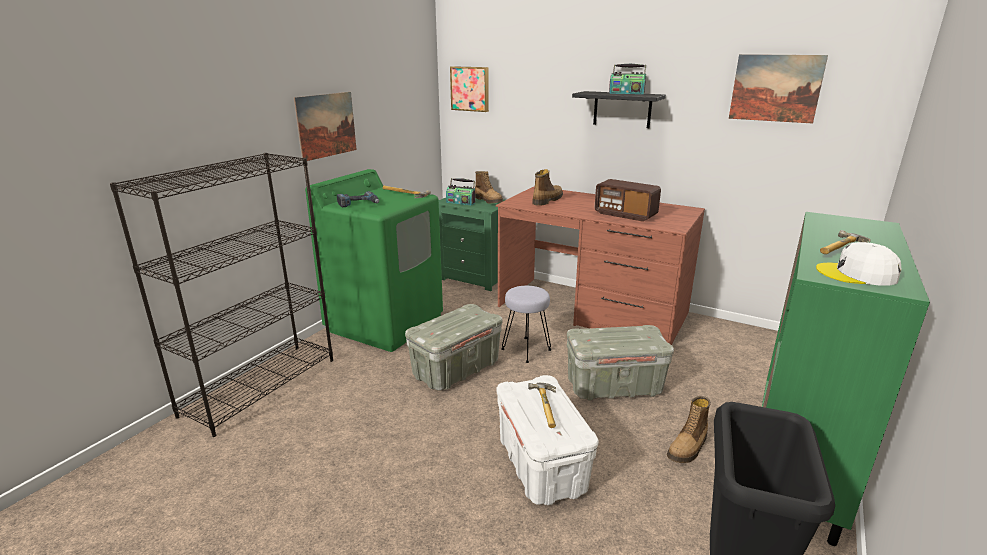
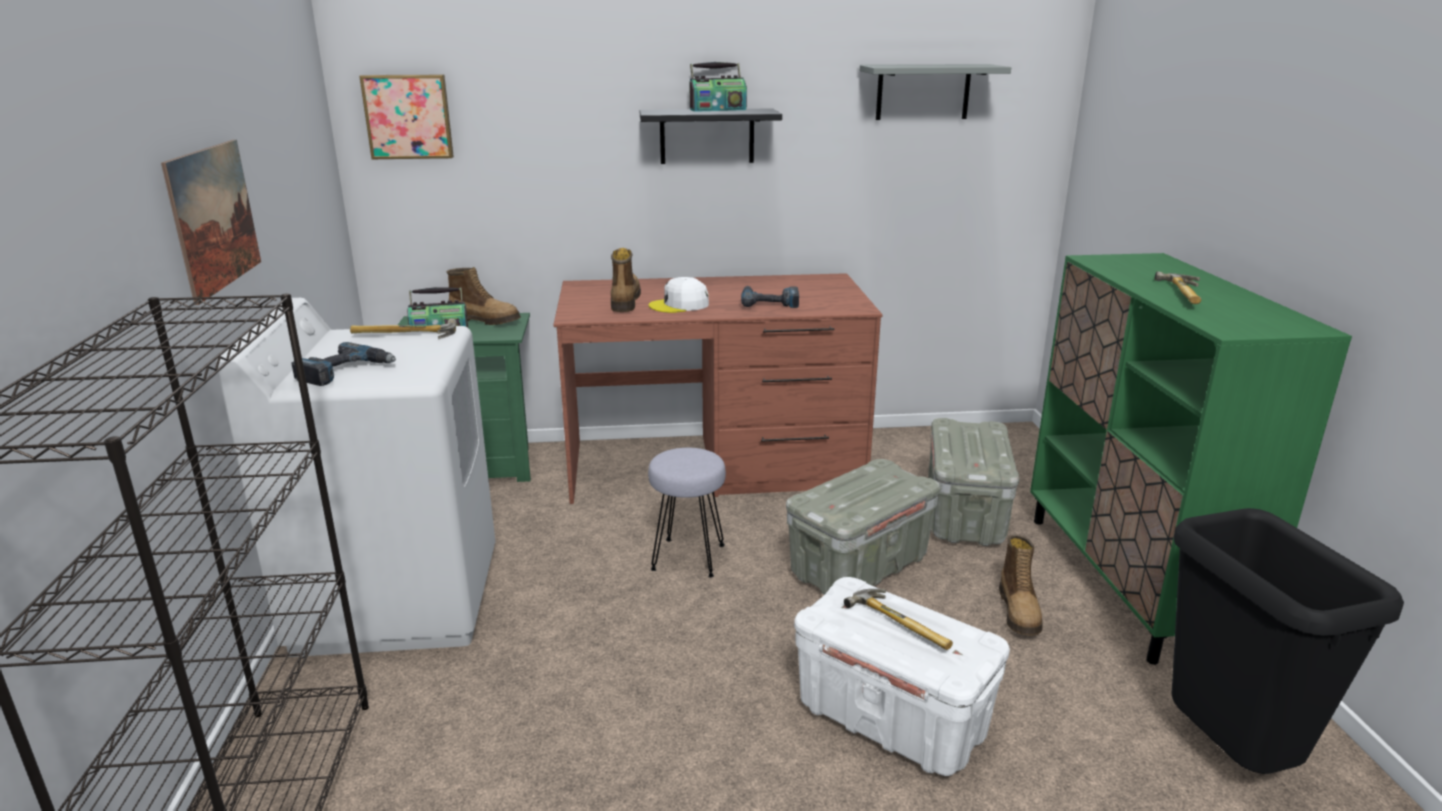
camera: 35 degrees left, 0 degrees up
(385, 323) = (398, 598): green washing machine -> white washing machine
(456, 369) = (616, 630): grey storage box -> grey storage box (963, 515)
(625, 215) = (769, 302): radio -> power drill
(775, 88) = (923, 92): picture -> grey shelf
(857, 274) = (1252, 321): white cap -> white cap (679, 305)

